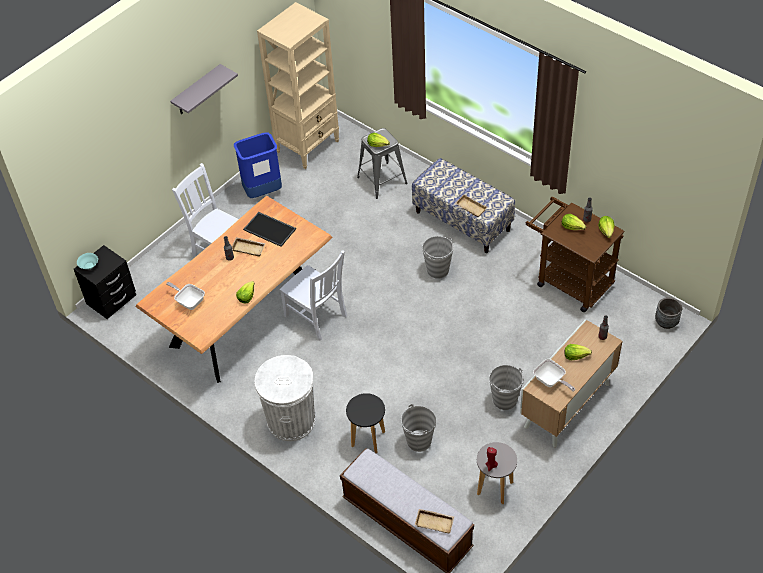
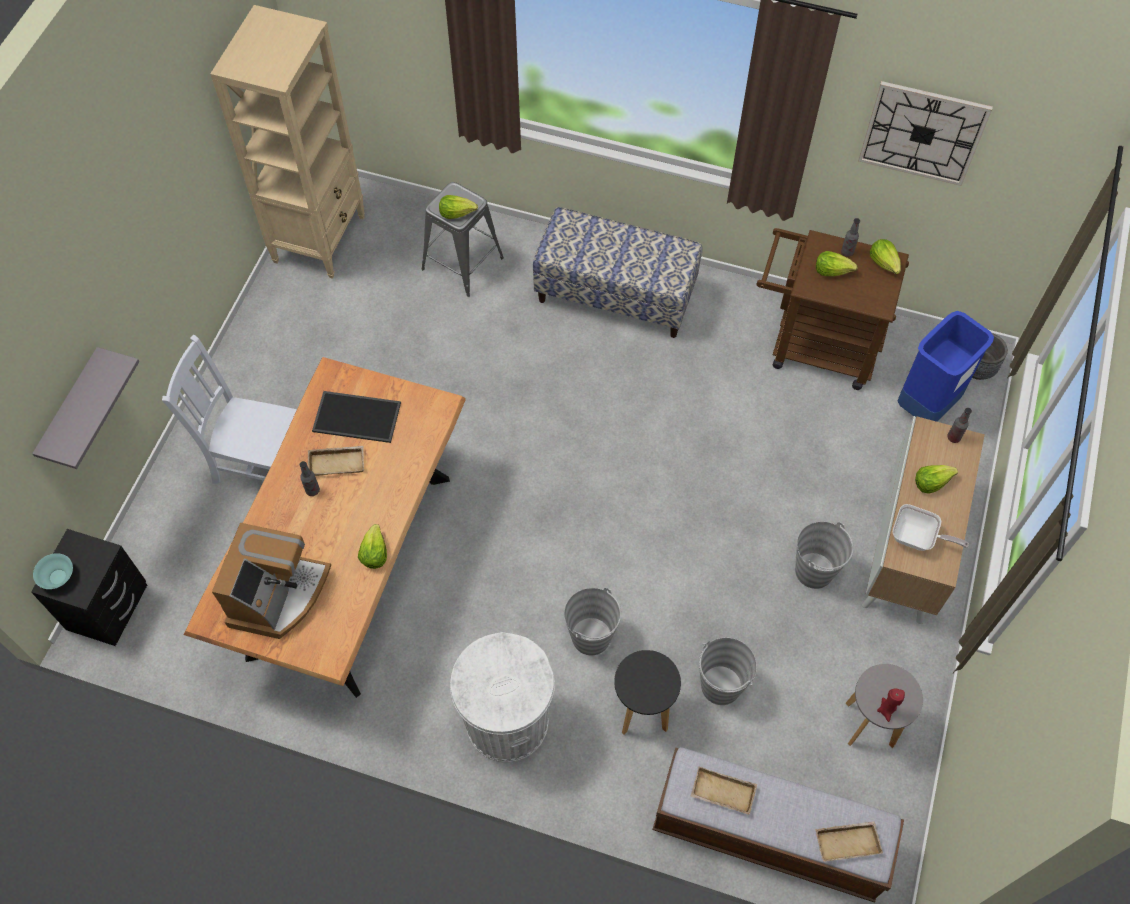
camera: 25 degrees left, 10 degrees up
(189, 301) = (278, 595): frying pan -> coffee machine
(197, 91) = (144, 211): grey shelf -> grey shelf (72, 410)
(263, 192) = (281, 337): blue trash can -> blue trash can (927, 405)
(317, 317) = (466, 526): white chair -> none
(438, 270) = (616, 388): grey bucket -> grey bucket (591, 637)
(470, 208) = (643, 278): beige tray -> beige tray (721, 793)
(630, 153) = (922, 133): none -> wall clock

